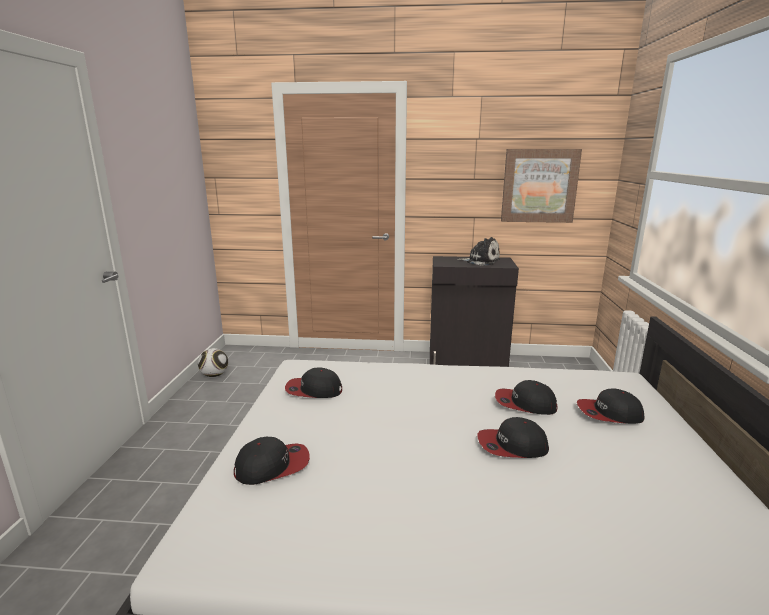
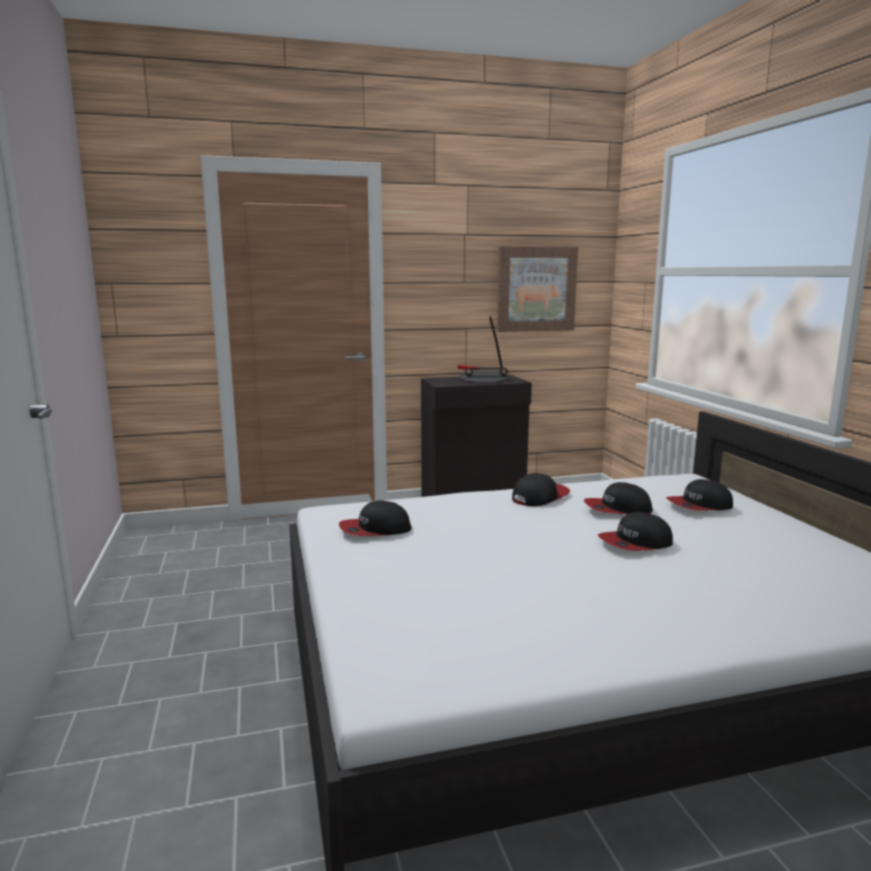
camera: 20 degrees left, 5 degrees down
(215, 375) = (140, 567): football -> none
(272, 466) = (402, 601): cap -> cap (540, 497)
(481, 261) = (483, 379): plush toy -> table lamp

